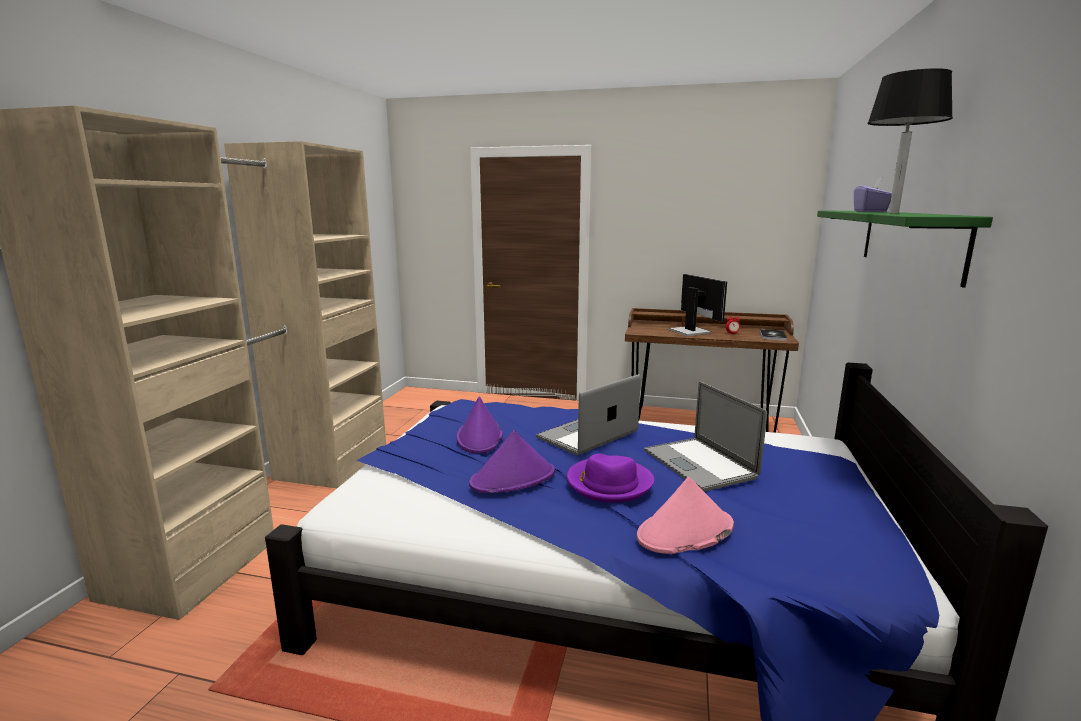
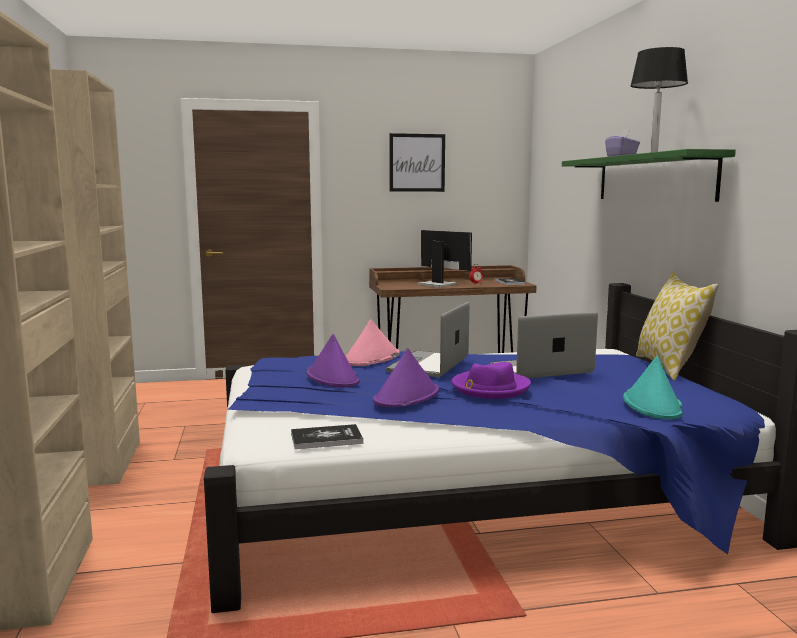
camera: 25 degrees left, 5 degrees down
(394, 516) = (326, 438): none -> book
(685, 532) = (581, 404): pink hat -> pink hat (371, 358)
(688, 204) = (417, 163): none -> picture
(699, 464) = (541, 369): laptop -> laptop turned 120 degrees clockwise
(776, 554) = (652, 405): none -> turquoise hat
(875, 489) = (669, 367): none -> pillow

